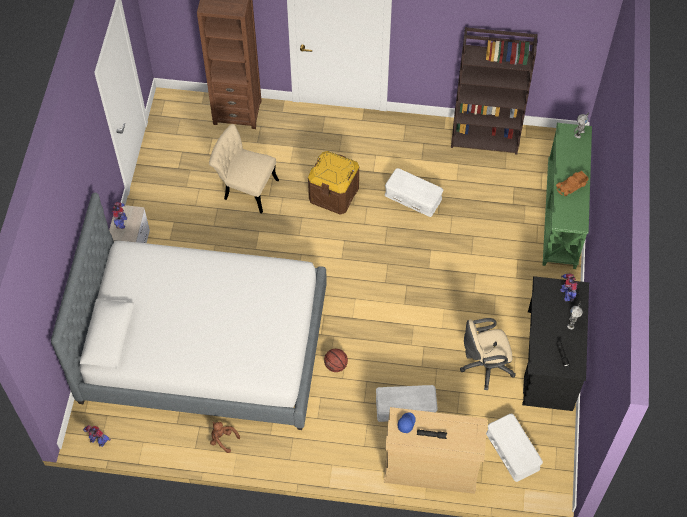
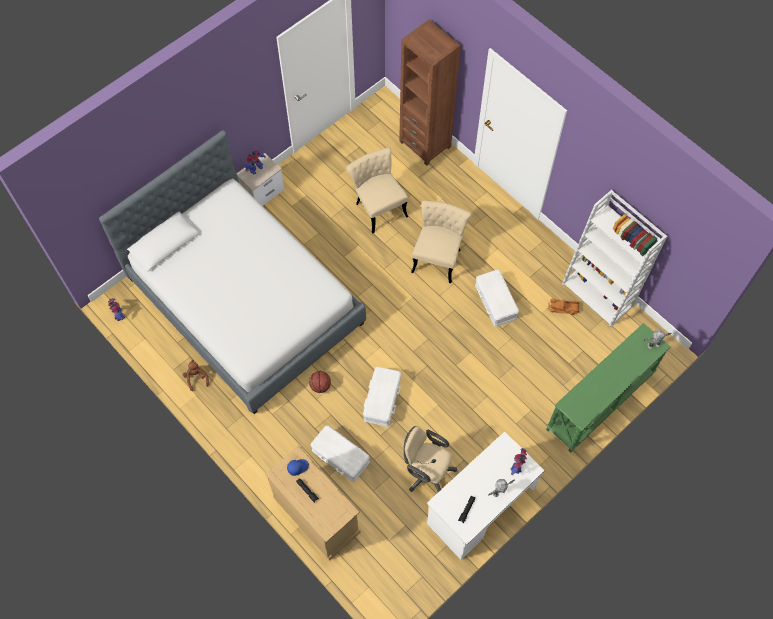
camera: 40 degrees right, 5 degrees up
(334, 194) = (438, 256): brown storage box -> beige chair
(485, 136) = (598, 294): brown bookcase -> white bookcase
(513, 451) = (387, 552): white storage box -> white storage box (382, 399)
(549, 360) = (480, 507): black desk -> white desk
(572, 186) = (605, 383): toy truck -> toy truck (563, 308)

